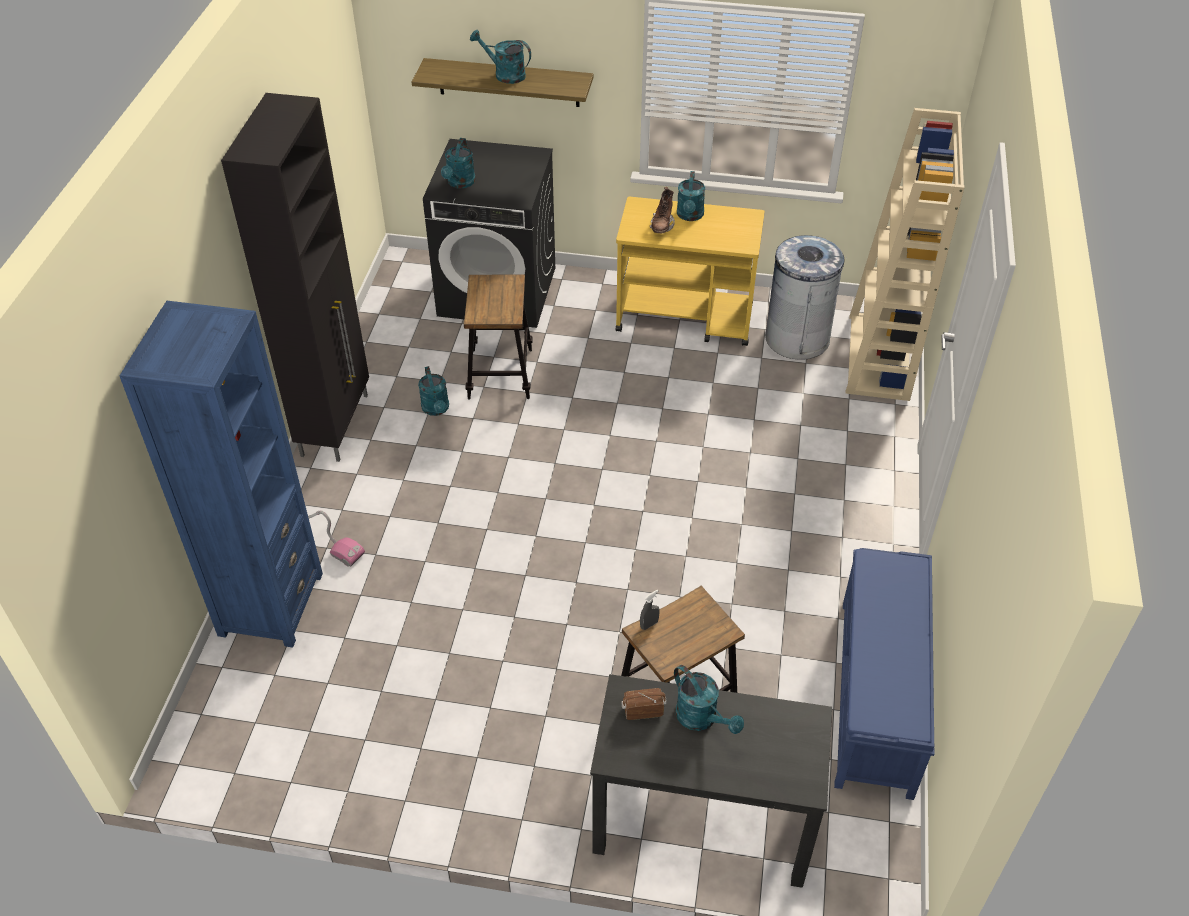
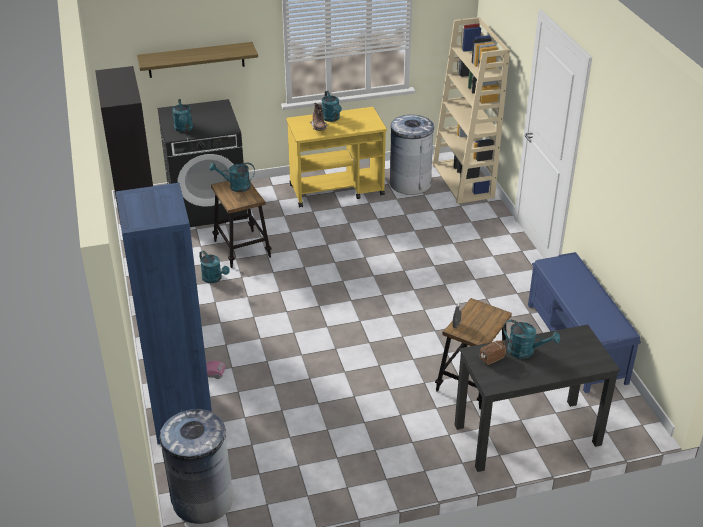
camera: 25 degrees left, 10 degrees down
(218, 741) = (202, 500): none -> grey trash can
(504, 74) = (197, 53): turquoise watering can -> turquoise watering can (235, 187)

